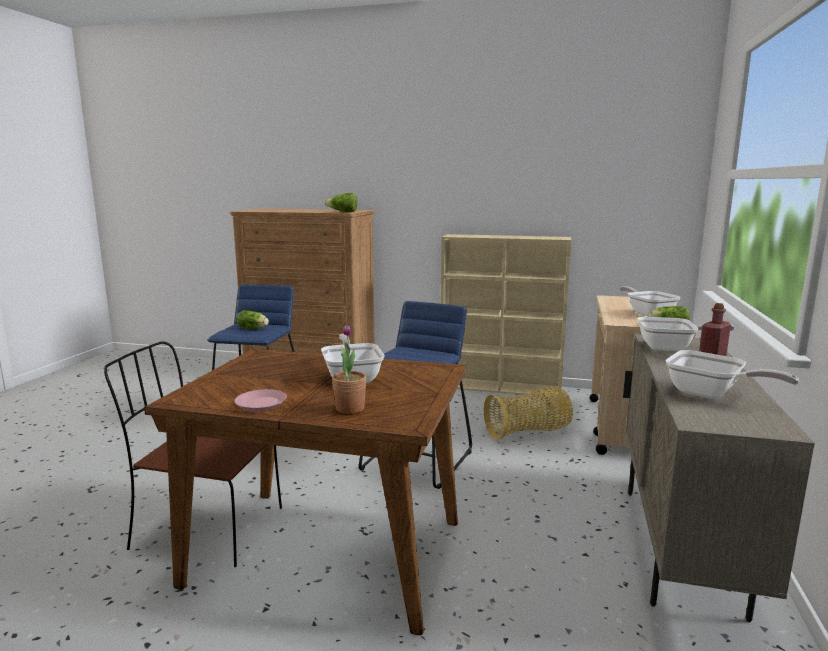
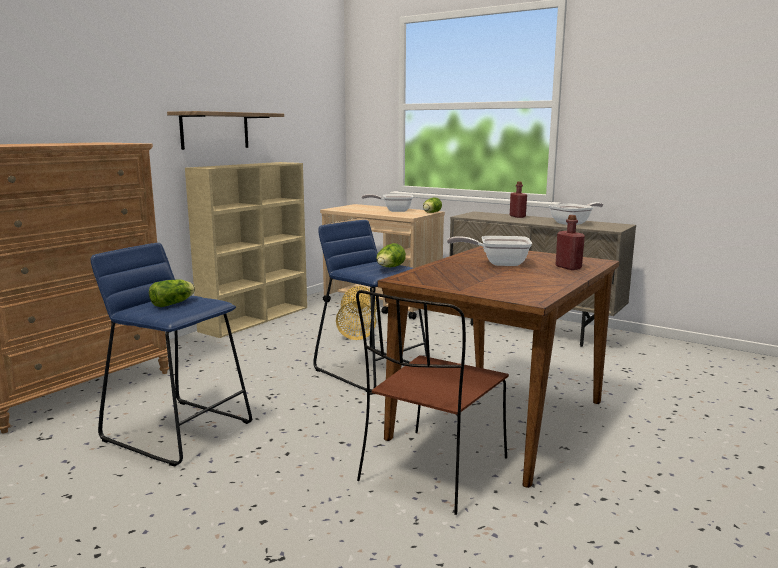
camera: 70 degrees left, 0 degrees up
(261, 404) = (552, 282): pink plate -> none
(343, 212) = (125, 143): lettuce -> lettuce (390, 268)
(350, 408) = (568, 267): potted plant -> red bottle
(487, 202) = (215, 130): none -> shelf
(671, 348) = (488, 217): frying pan -> none

